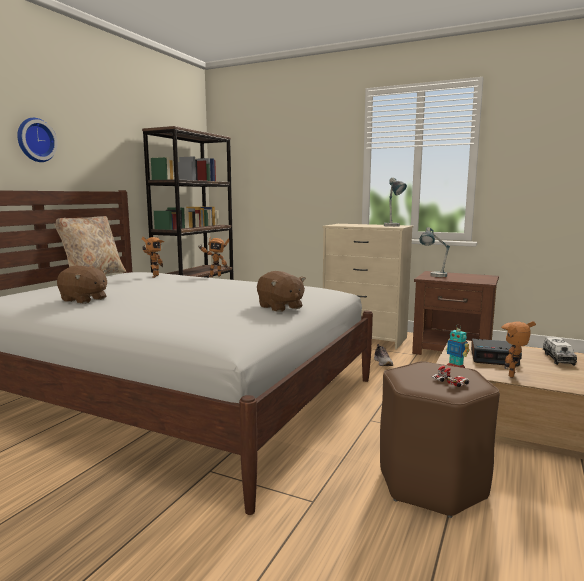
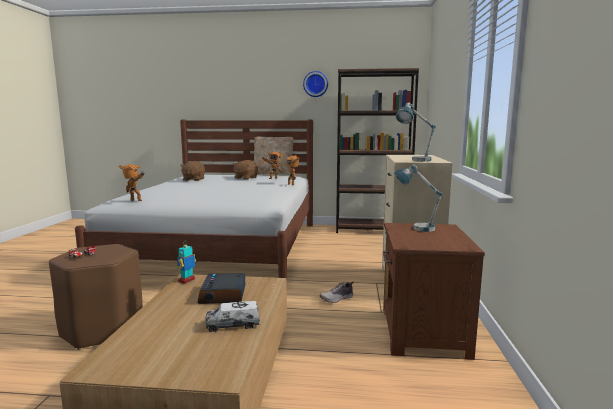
camera: 70 degrees right, 0 degrees up
(35, 140) = (253, 91): wall clock -> wall clock (315, 84)
(280, 307) = (187, 200): brown plush toy -> brown plush toy (245, 178)
(515, 375) = (170, 301): toy robot -> toy robot (135, 201)

